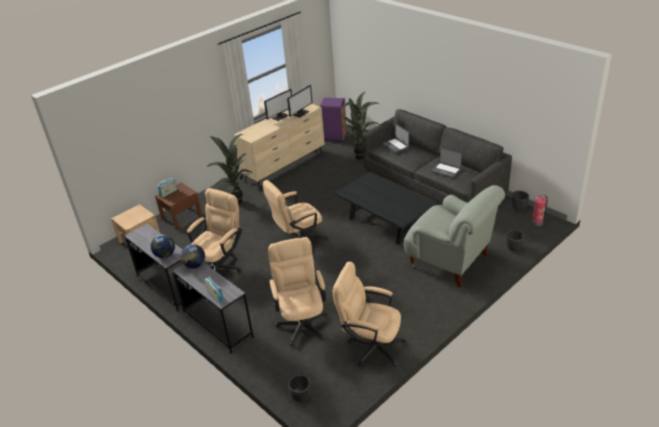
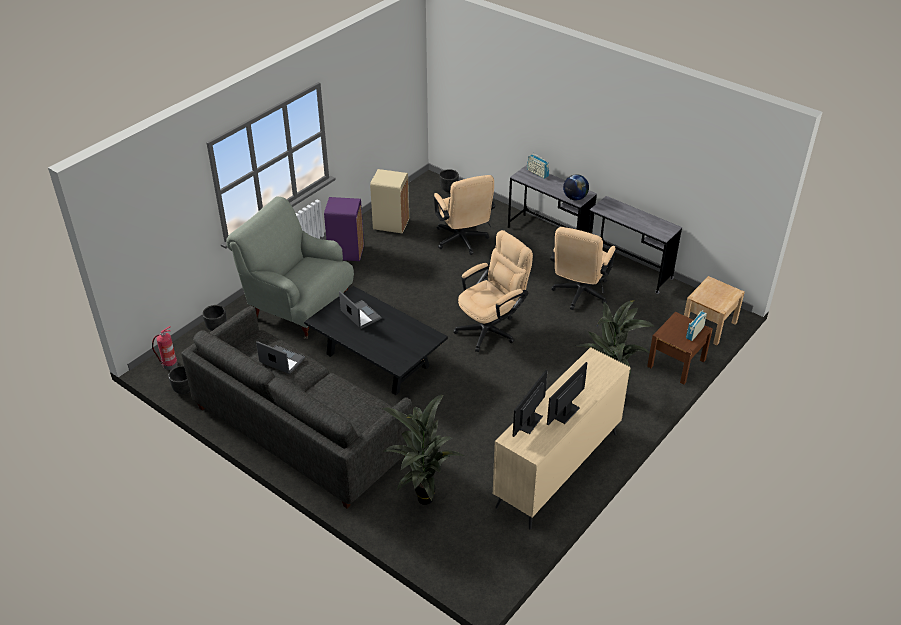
camera: 170 degrees right, 5 degrees up
(165, 255) = (615, 207): globe -> none
(334, 136) = (484, 567): purple trash can -> purple trash can (346, 253)
(370, 346) = (391, 224): beige office chair -> beige trash can
(396, 146) = (355, 415): laptop -> laptop (360, 315)

